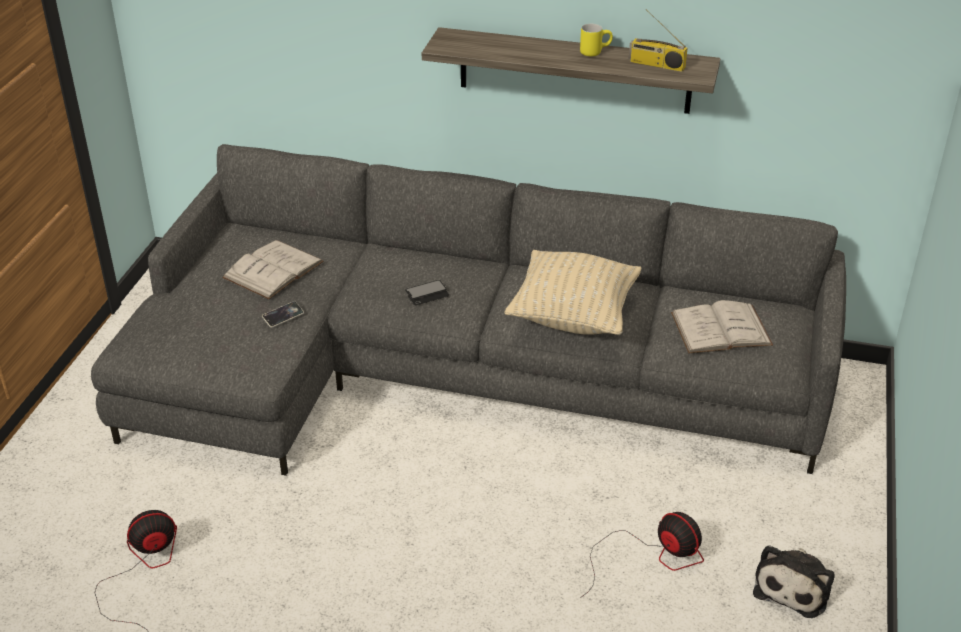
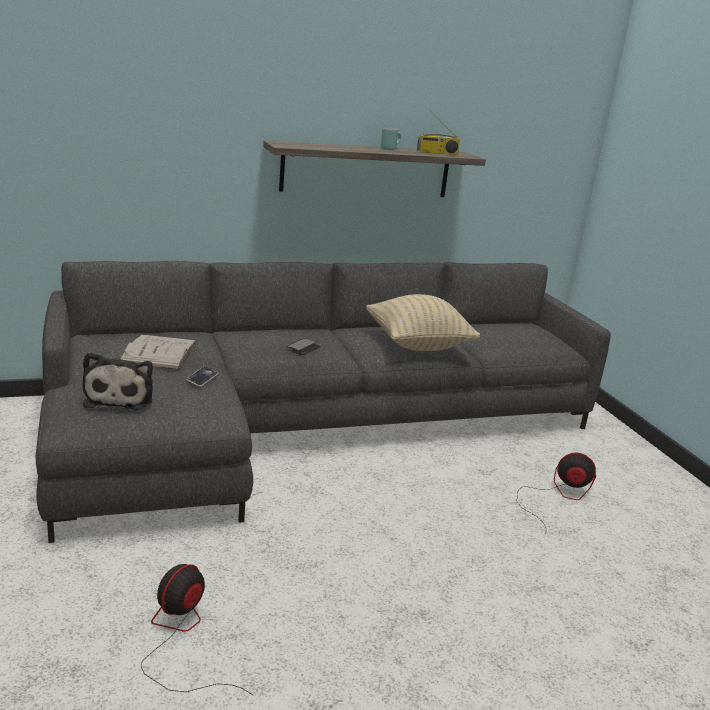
camera: 35 degrees left, 15 degrees down
(594, 51) = (389, 149): yellow mug -> turquoise mug
(721, 329) = (512, 336): white book -> none
(793, 586) = (649, 488): plush toy -> plush toy (120, 397)

